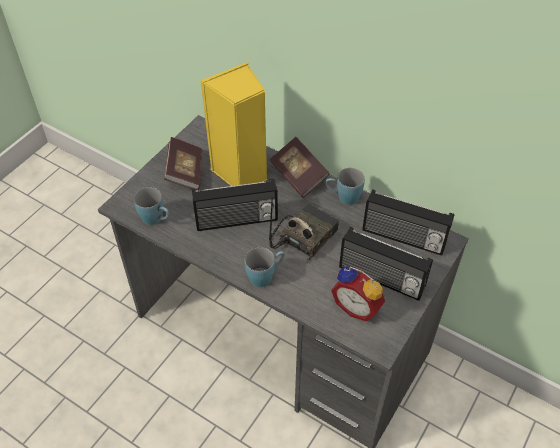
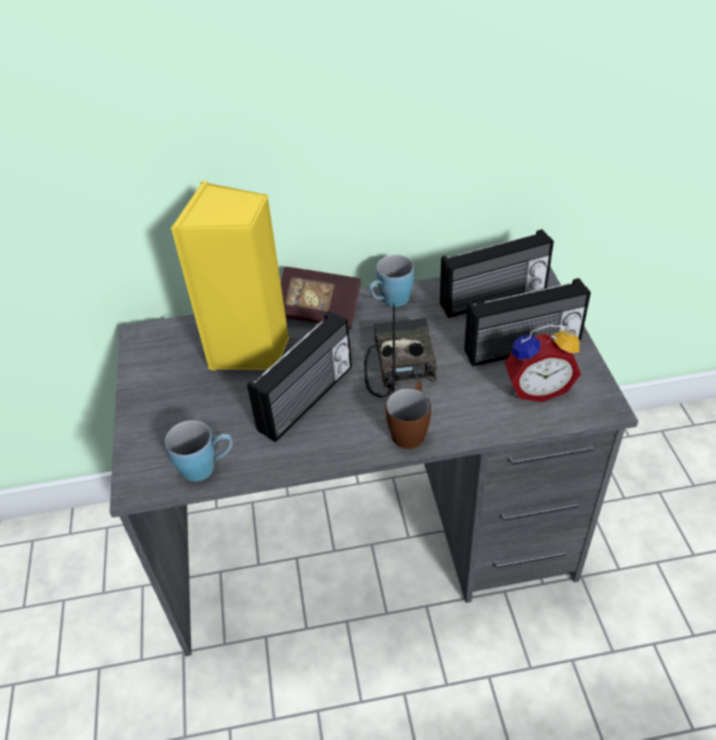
camera: 40 degrees left, 5 degrees down
(185, 172) = (180, 392): book -> none
(265, 275) = (410, 429): blue mug -> brown mug

